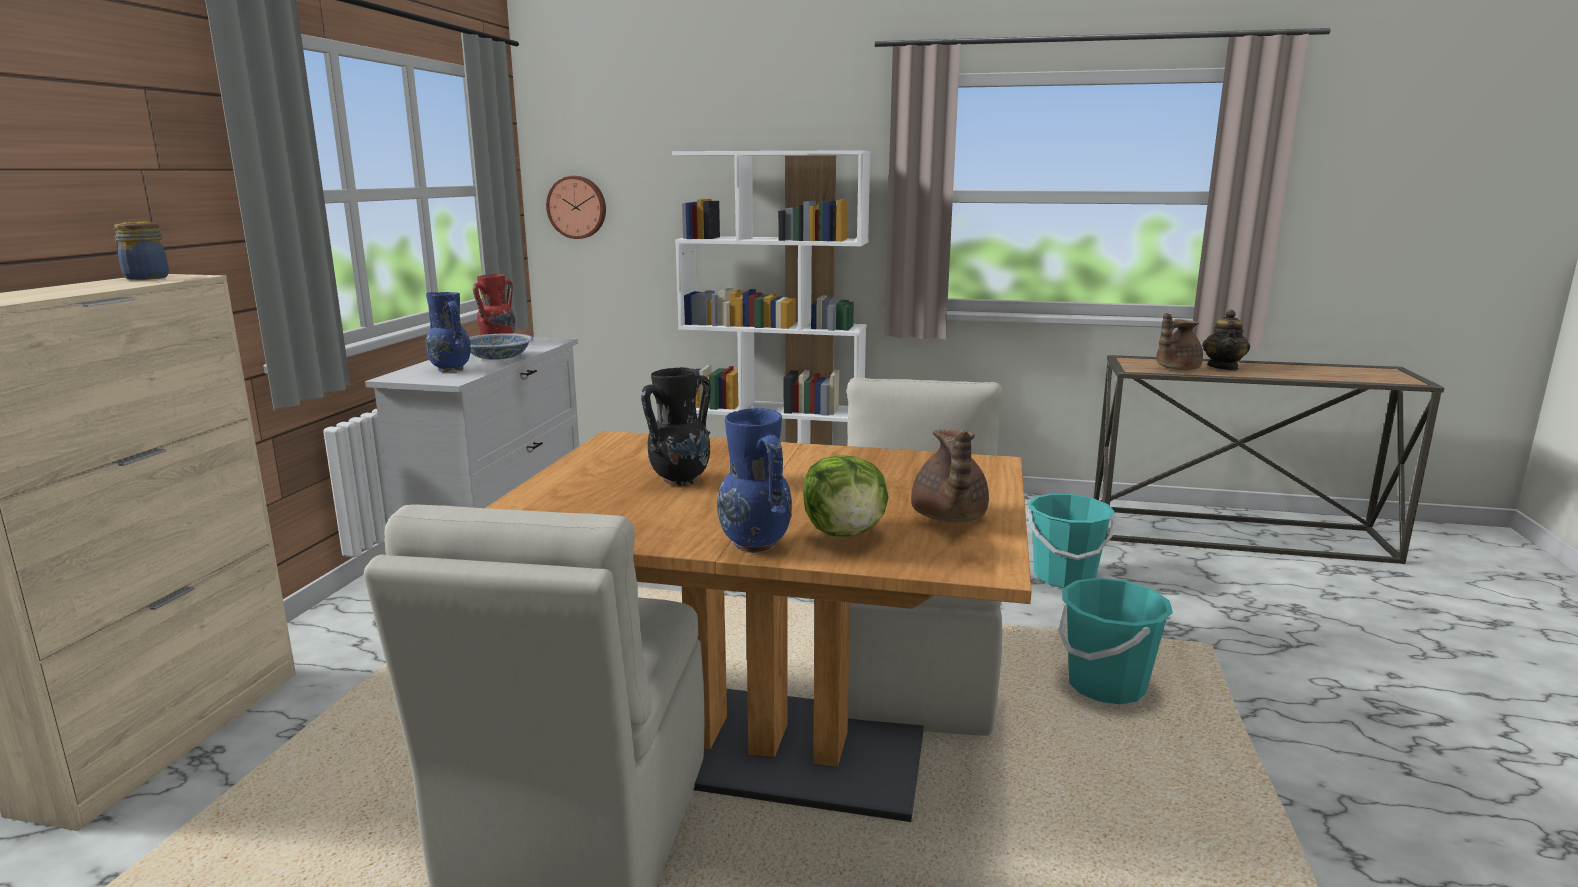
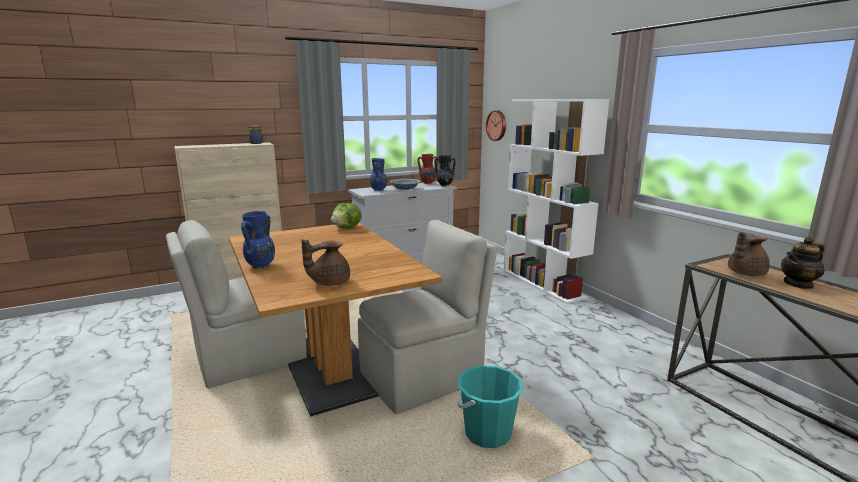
camera: 50 degrees right, 0 degrees up
(679, 481) = (315, 242): black vase -> black vase (444, 185)
(846, 533) = (289, 273): lettuce -> lettuce (347, 228)
(1064, 577) = (592, 383): turquoise bucket -> none
(1175, 368) = (744, 273): brown teapot -> brown teapot turned 45 degrees counterclockwise

